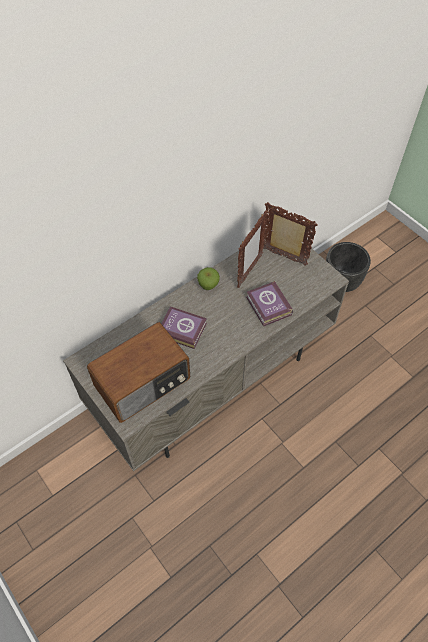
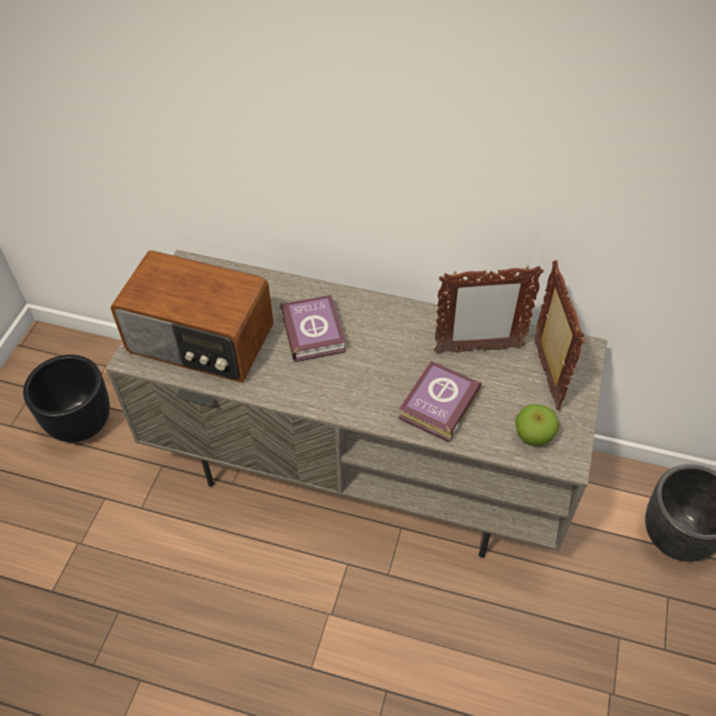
camera: 55 degrees right, 5 degrees down
(68, 505) = (82, 423): none -> black planter
(208, 285) = (409, 319): apple -> apple (533, 437)

